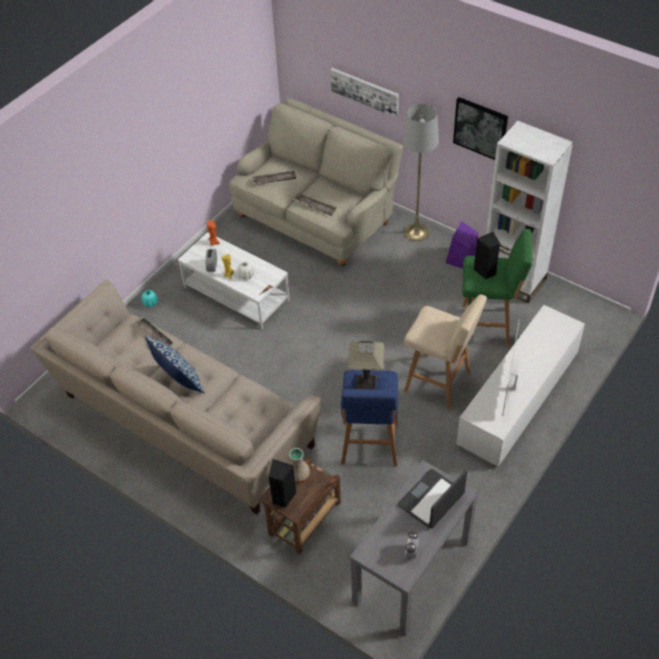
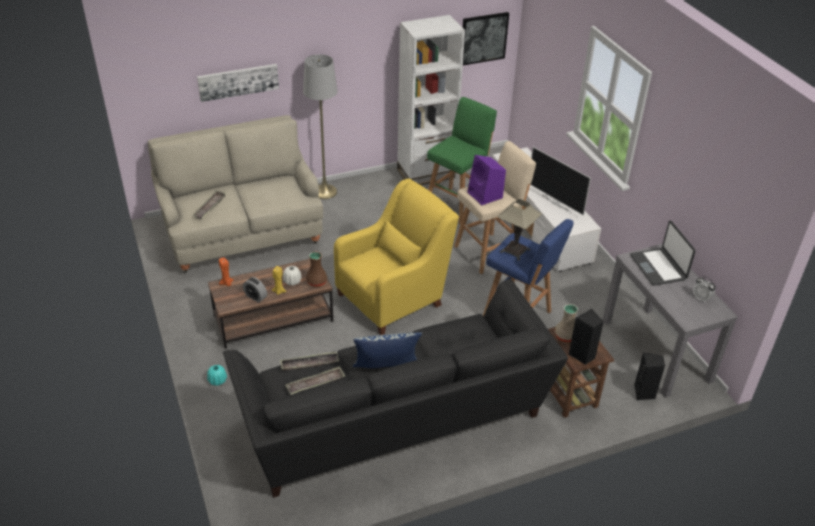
camera: 60 degrees left, 10 degrees down
(183, 424) = (394, 421): beige sofa -> black sofa
(237, 293) = (273, 318): white coffee table -> brown coffee table
(257, 289) = (316, 282): none -> brown vase
(315, 206) = (271, 201): tray -> tray (315, 383)
(321, 350) = (394, 297): none -> yellow armchair
(460, 259) = (378, 185): purple speaker -> purple speaker (485, 195)
(480, 128) = (363, 52): picture -> picture (483, 38)
(485, 271) = (456, 148): black speaker -> black speaker (644, 393)

